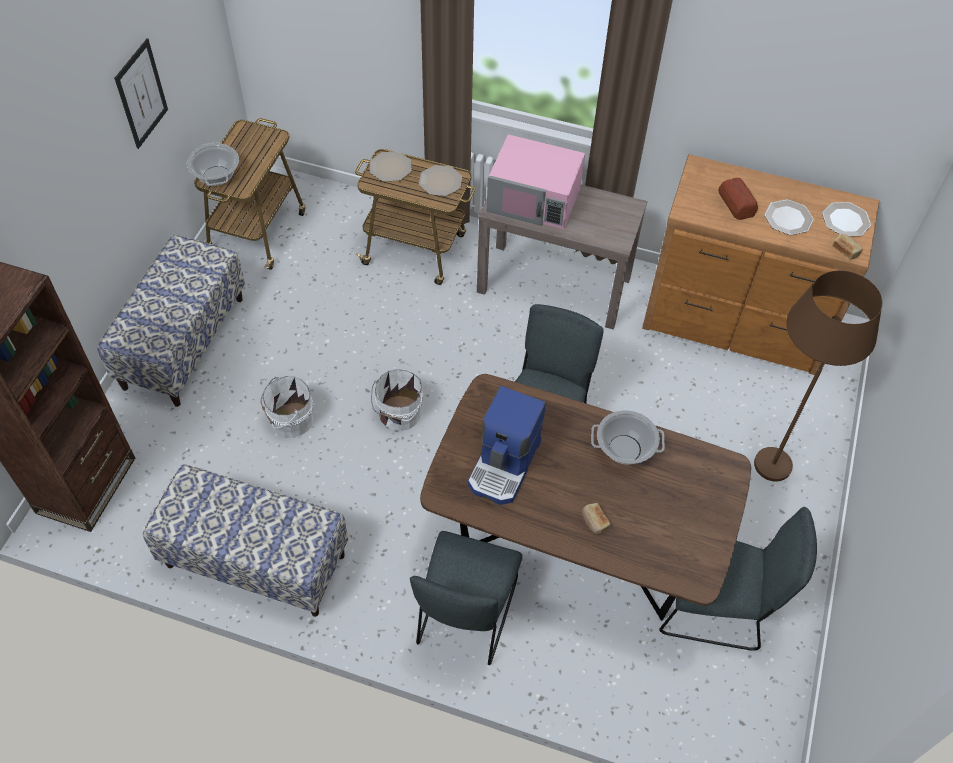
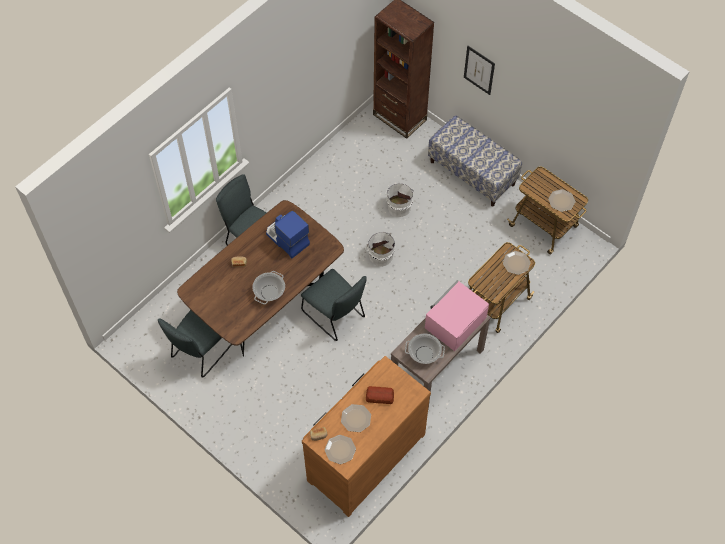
camera: 115 degrees right, 5 degrees up
(141, 94) = (549, 111): picture -> picture (479, 70)
(216, 176) = (542, 177): cooking pot -> cooking pot (424, 354)
(255, 561) = (326, 172): bench -> none
(440, 181) = (494, 284): plate -> plate (561, 200)
(774, 447) = (271, 429): brown floor lamp -> none

